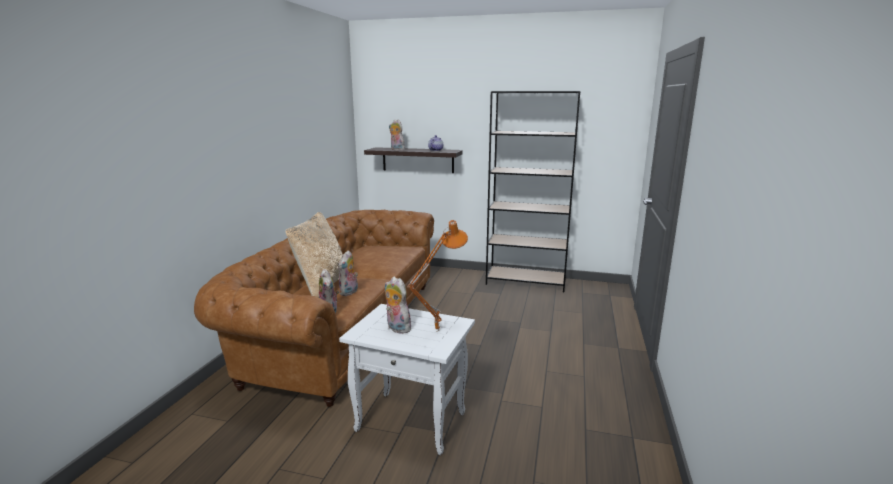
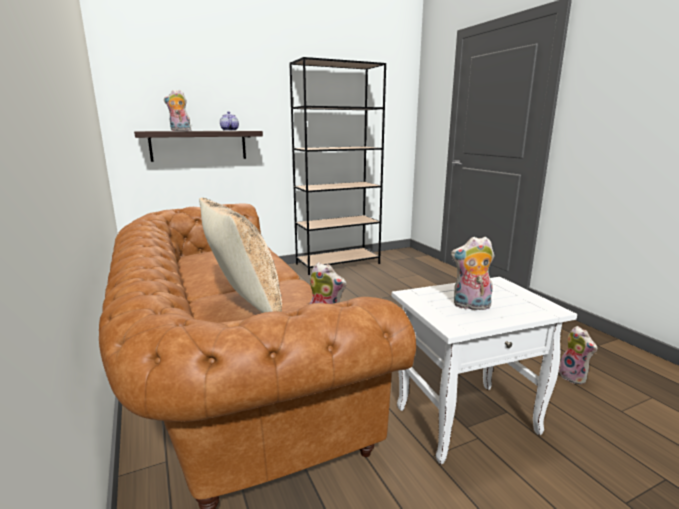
camera: 40 degrees left, 0 degrees up
(349, 292) = (294, 300): plush toy -> plush toy (574, 377)
(436, 330) = (503, 295): orange table lamp -> none

